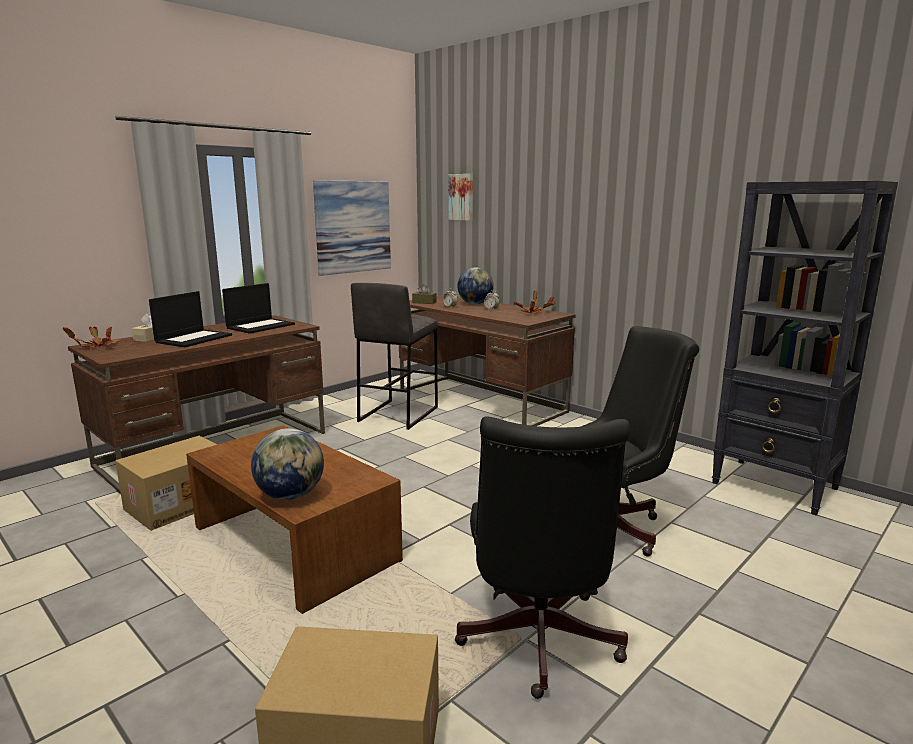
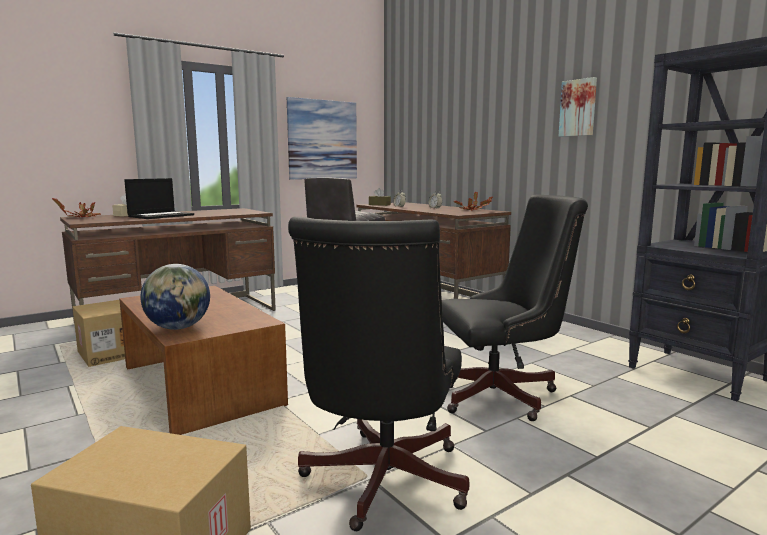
camera: 10 degrees right, 5 degrees down
(261, 326) = (224, 212): laptop -> none
(461, 197) = (418, 114): picture -> picture (578, 108)
(475, 304) = (424, 206): globe -> none

